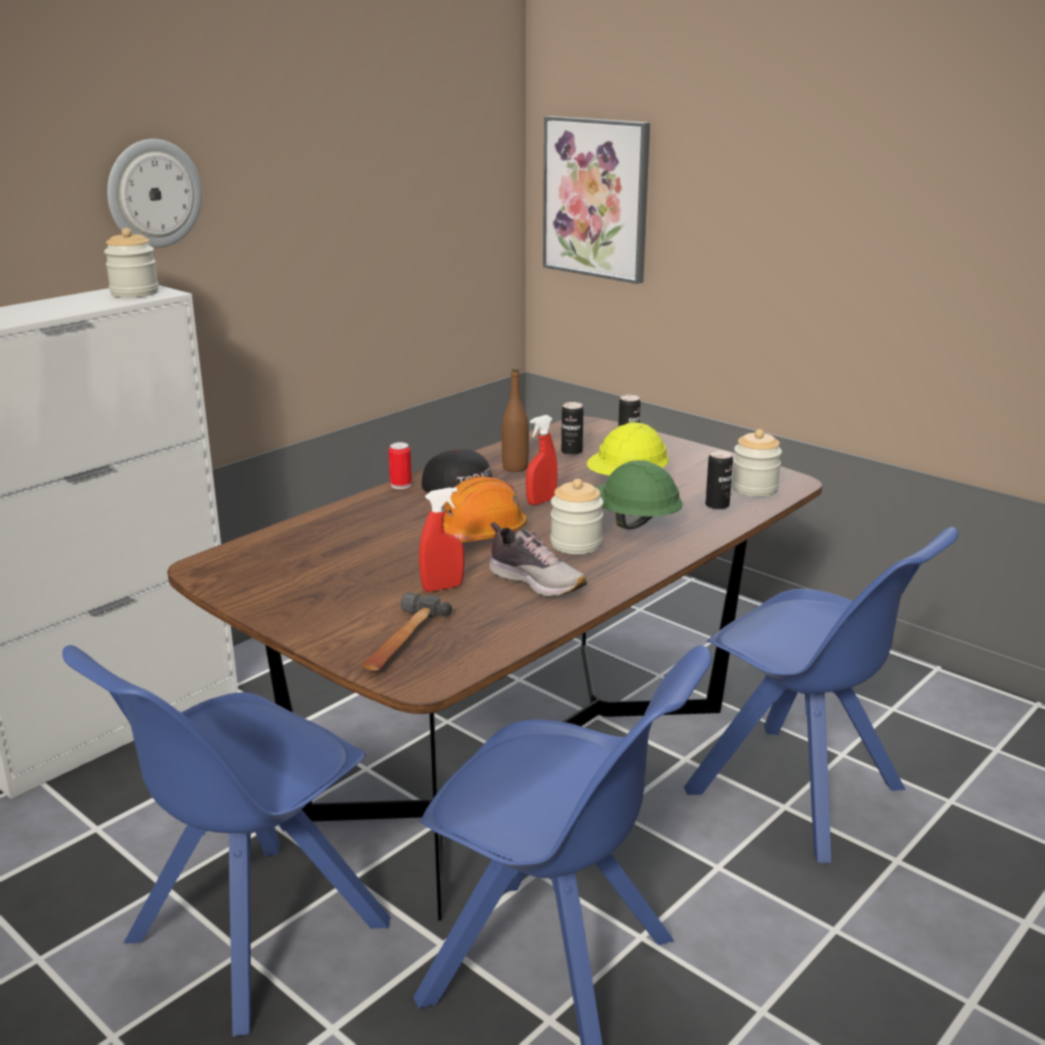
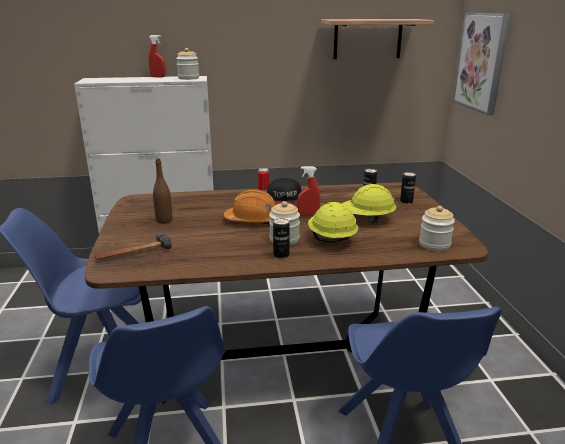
camera: 40 degrees right, 0 degrees up
(153, 193) = (215, 35): wall clock -> none
(406, 173) = (367, 39): none -> shelf
(442, 587) = (192, 237): red spray bottle -> red spray bottle (158, 77)
(515, 468) = (326, 197): brown bottle -> brown bottle (164, 221)
(537, 581) = (233, 249): shoe -> none
(633, 523) = (331, 239): green hard hat -> yellow hard hat
(717, 505) = (394, 246): can -> can (281, 255)

